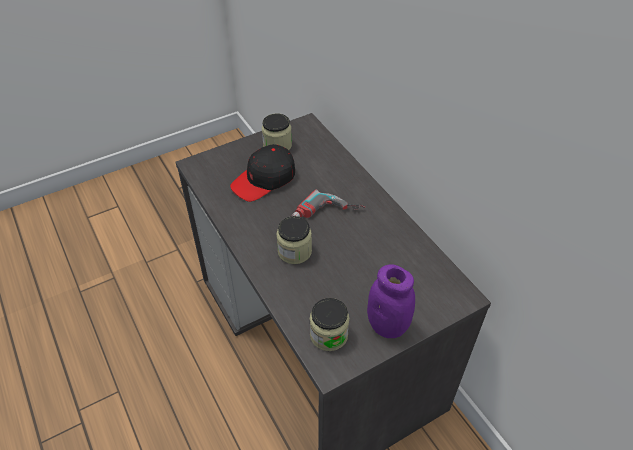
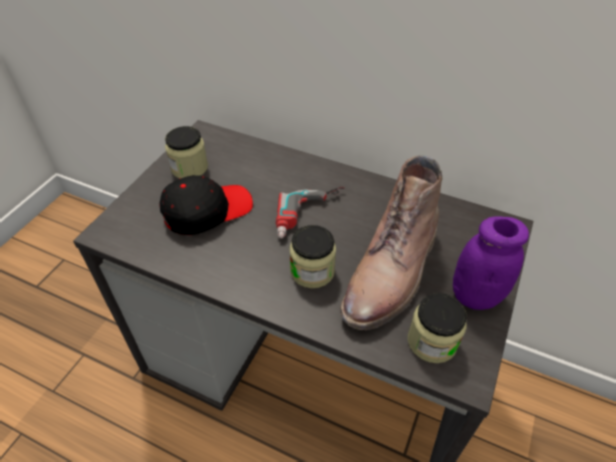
camera: 35 degrees left, 0 degrees up
(264, 179) = (207, 210): black cap -> black cap turned 135 degrees counterclockwise
(345, 281) = (392, 273): none -> brown boot

